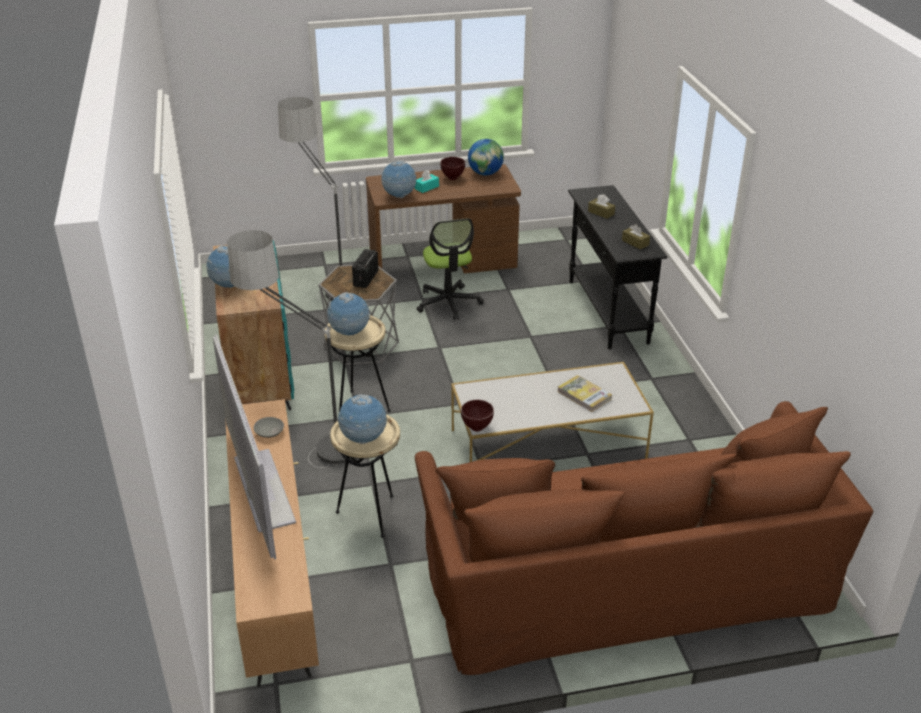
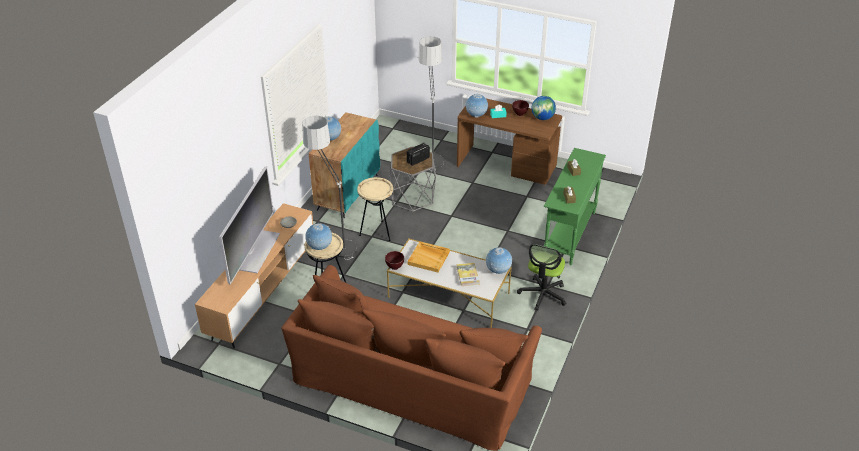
camera: 35 degrees right, 5 degrees up
(349, 333) = (371, 189): globe -> globe (498, 271)
(448, 303) = (484, 191): office chair -> office chair (542, 294)
(508, 396) = (429, 258): none -> beige tray
(607, 312) = (569, 235): black console table -> green console table

